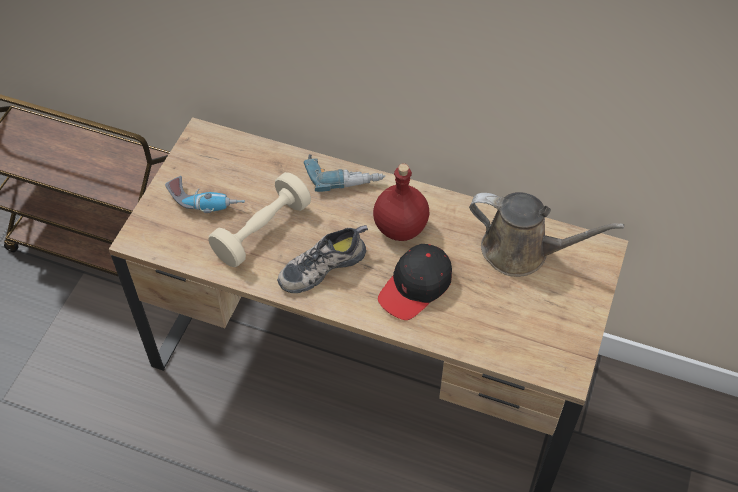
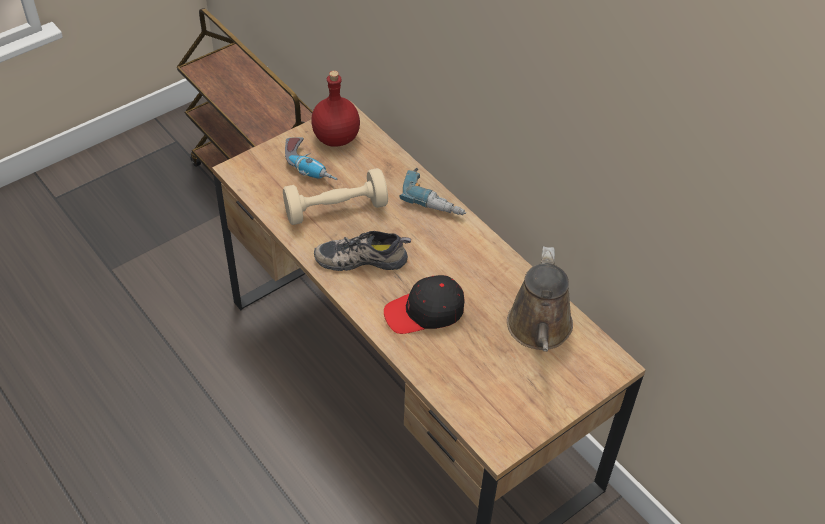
camera: 30 degrees right, 5 degrees down
(401, 228) = (449, 261): red bottle -> red bottle (336, 139)
(522, 251) = (539, 330): brown watering can -> brown watering can turned 45 degrees clockwise

